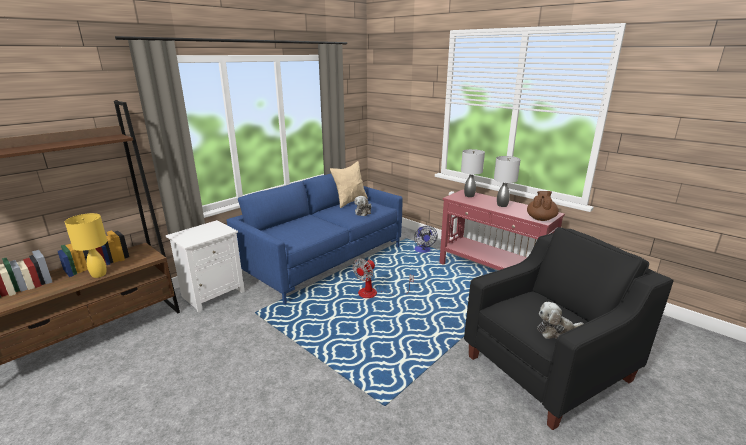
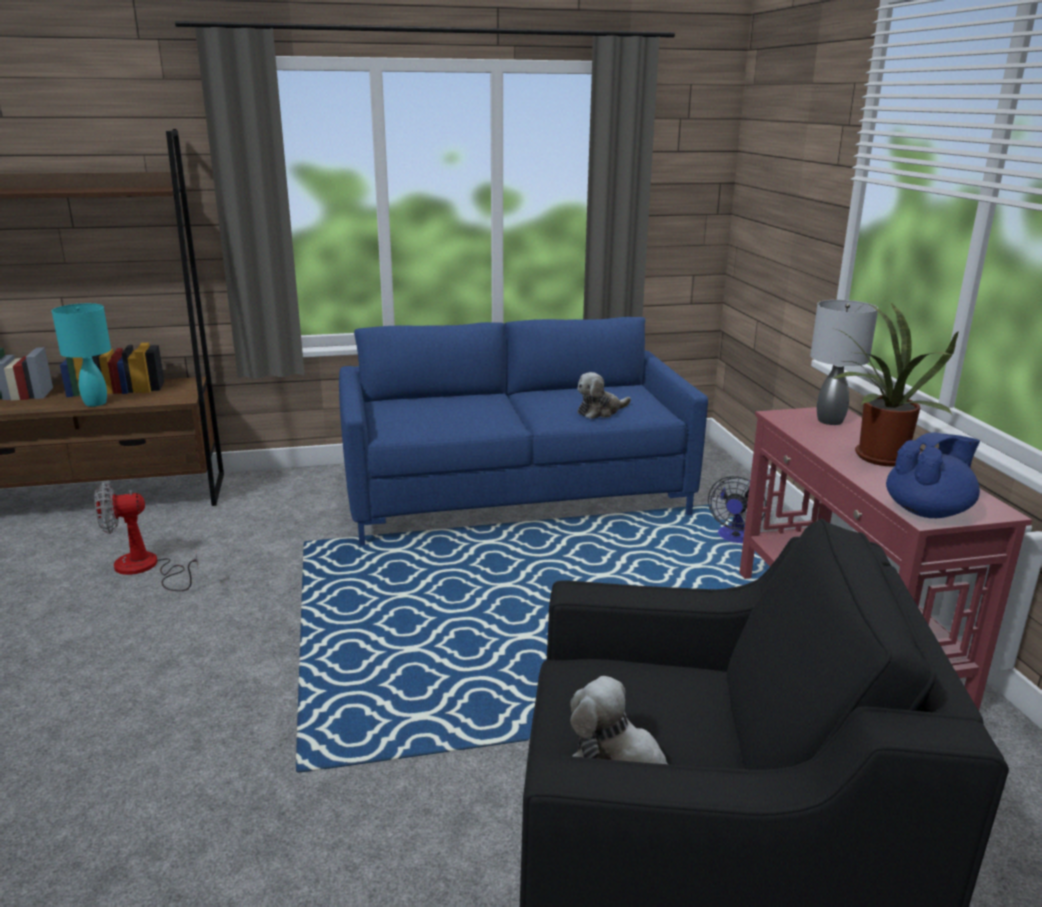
camera: 35 degrees right, 0 degrees up
(98, 274) = (95, 403): yellow table lamp -> turquoise table lamp
(213, 293) = (287, 494): white nightstand -> none
(350, 201) = (605, 387): beige pillow -> none
(375, 293) = (529, 583): fan -> fan (146, 568)
(501, 205) = (876, 458): grey table lamp -> potted plant
(541, 218) = (928, 511): brown teapot -> blue teapot

